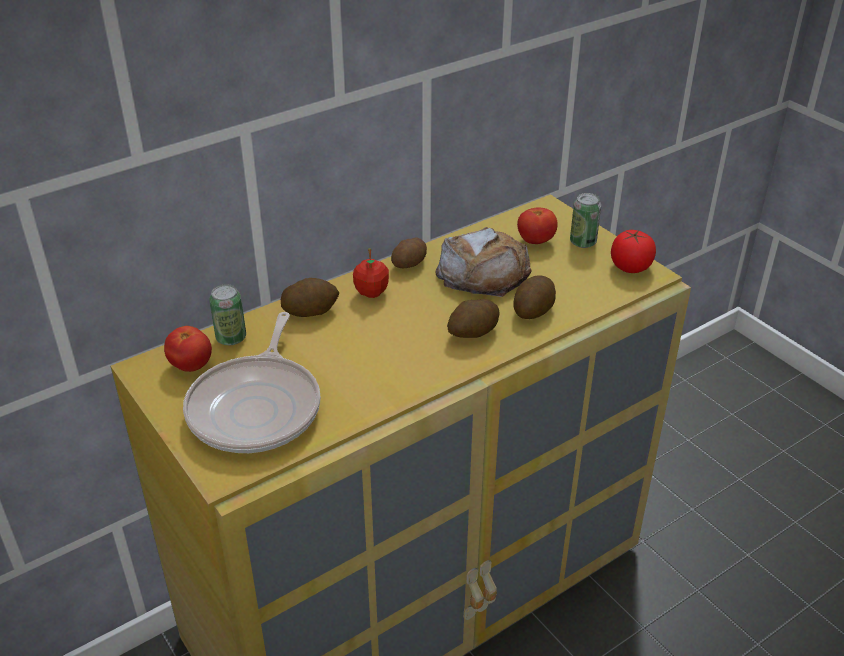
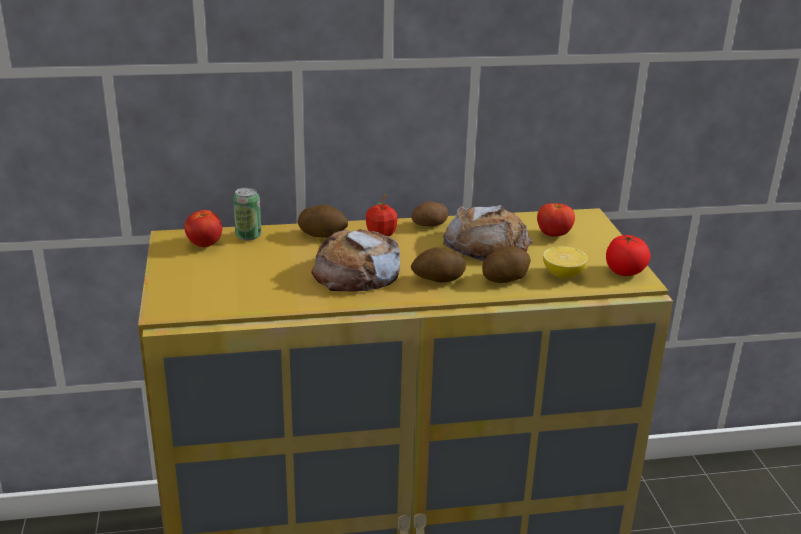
camera: 25 degrees right, 10 degrees down
(257, 407) = (226, 280): frying pan -> none
(386, 350) = (356, 272): none -> bread
(581, 288) = (563, 275): none -> lemon
(583, 242) = (596, 245): can -> none

